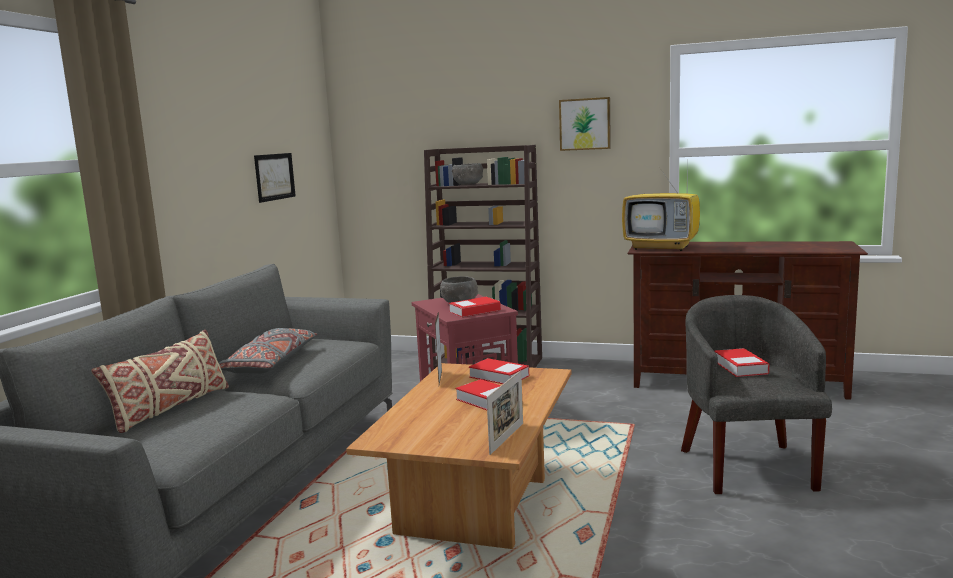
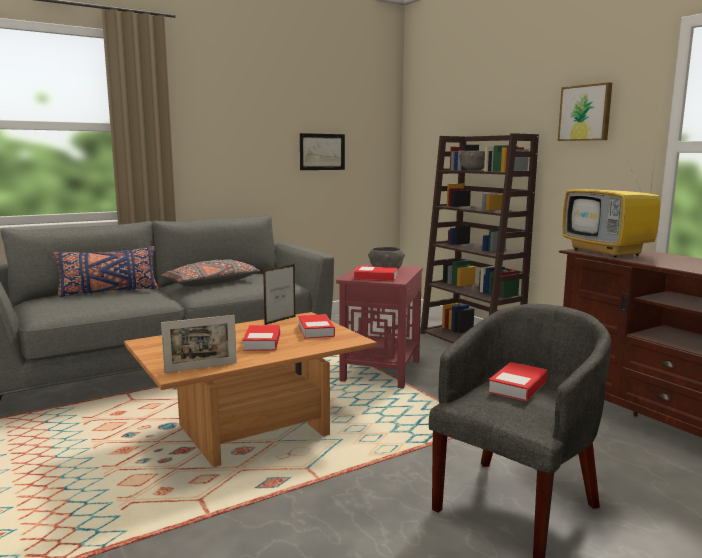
camera: 40 degrees right, 0 degrees up
(170, 408) = (108, 292): beige pillow -> blue pillow

